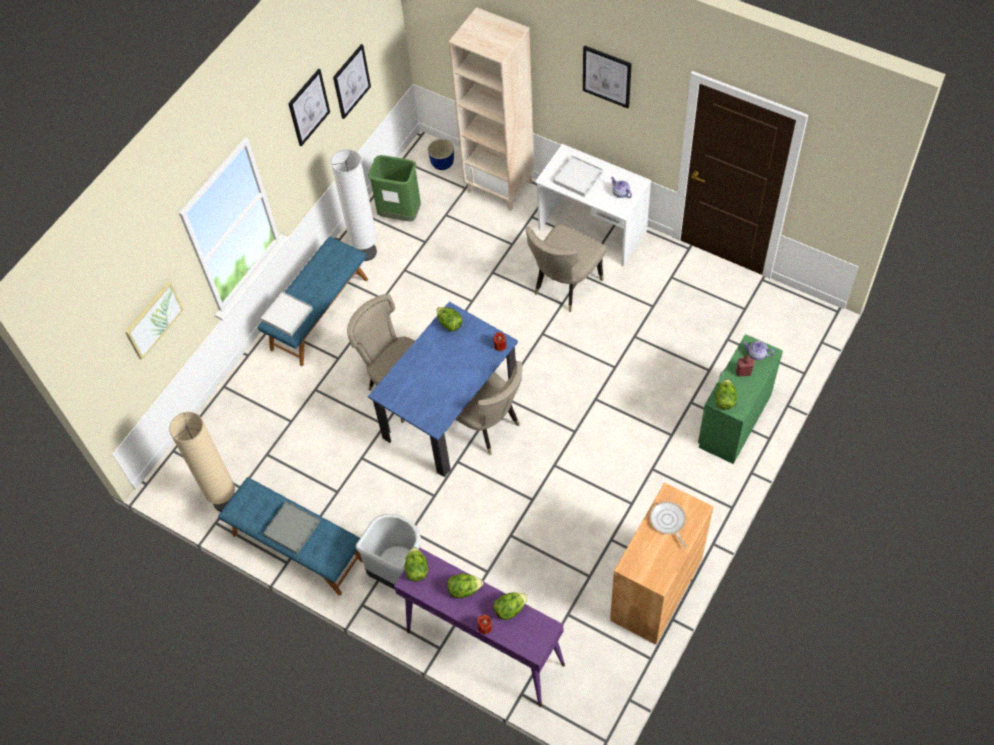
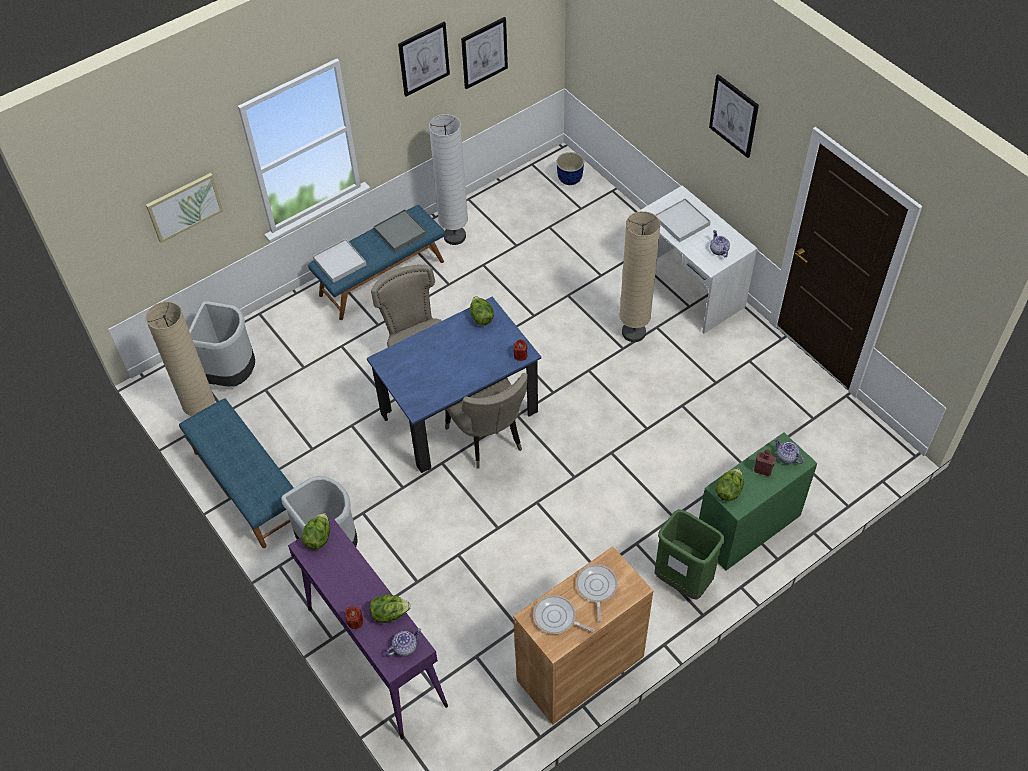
camera: 20 degrees right, 5 degrees down
(229, 452) = (232, 375): none -> grey trash can
(292, 528) = (238, 460): grey tray -> grey tray (400, 232)
(400, 214) = (505, 212): green trash can -> green trash can (683, 580)
(464, 589) = (354, 576): lettuce -> none
(500, 186) = (616, 217): beige bookcase -> none
(537, 631) = (405, 647): none -> teapot
(564, 286) = (633, 333): beige chair -> beige floor lamp
(649, 558) = (557, 618): none -> frying pan

